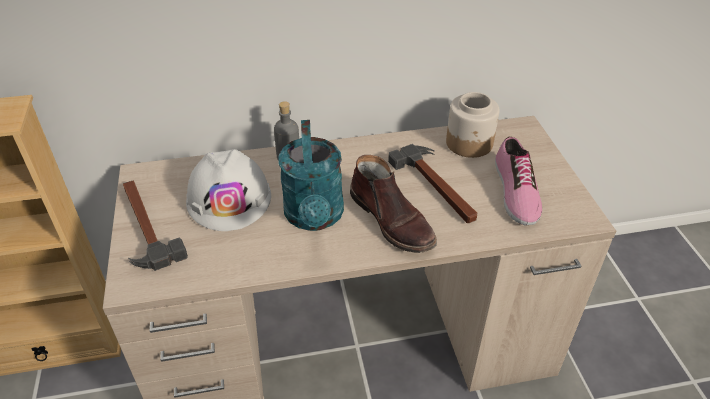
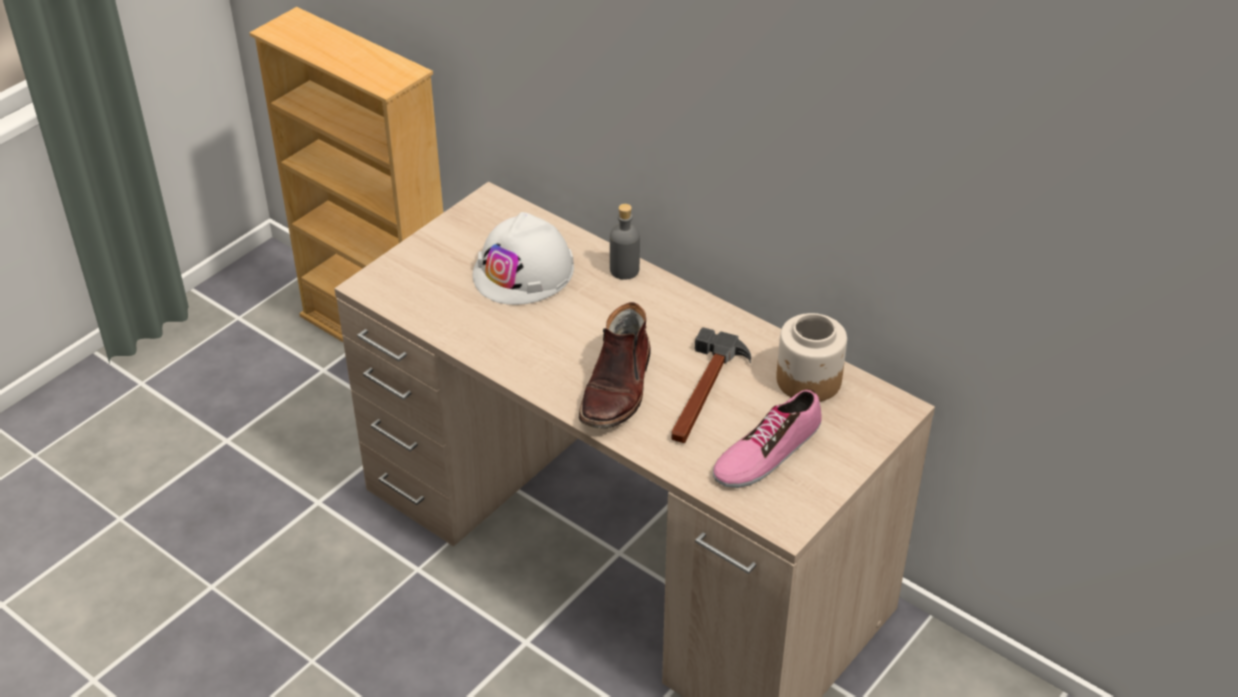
camera: 50 degrees right, 0 degrees up
(145, 226) = (436, 248): hammer -> none
(315, 217) = (562, 337): turquoise watering can -> none

